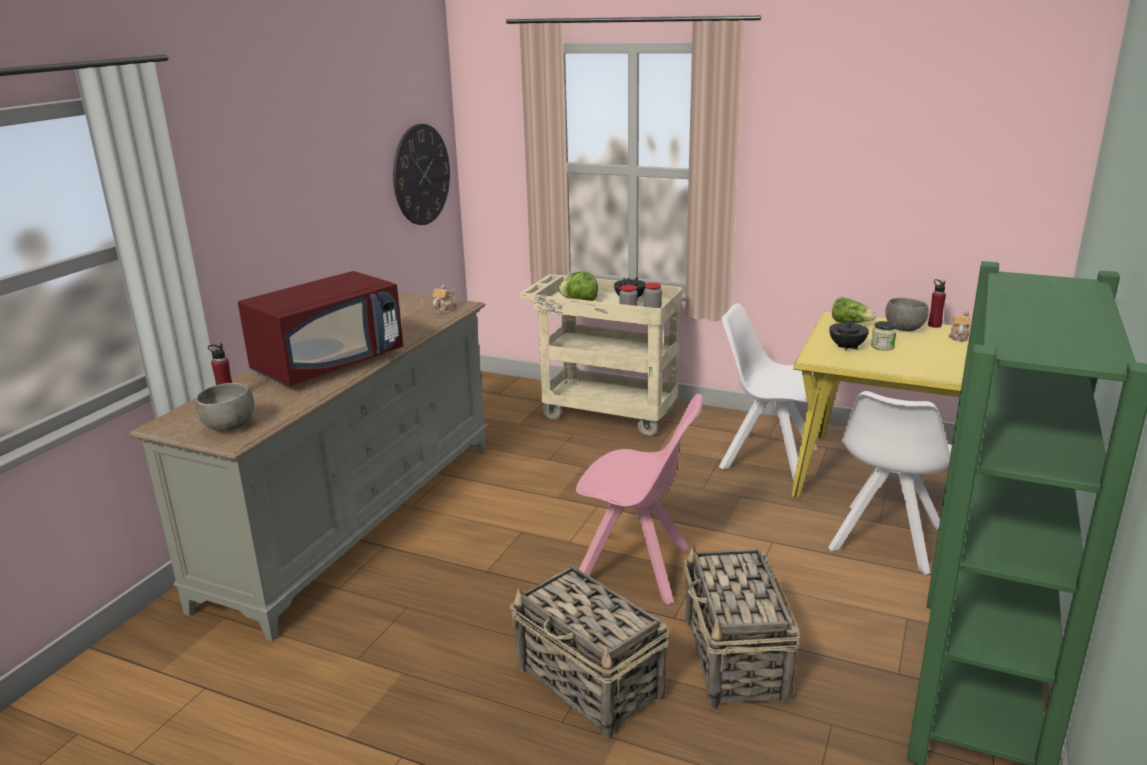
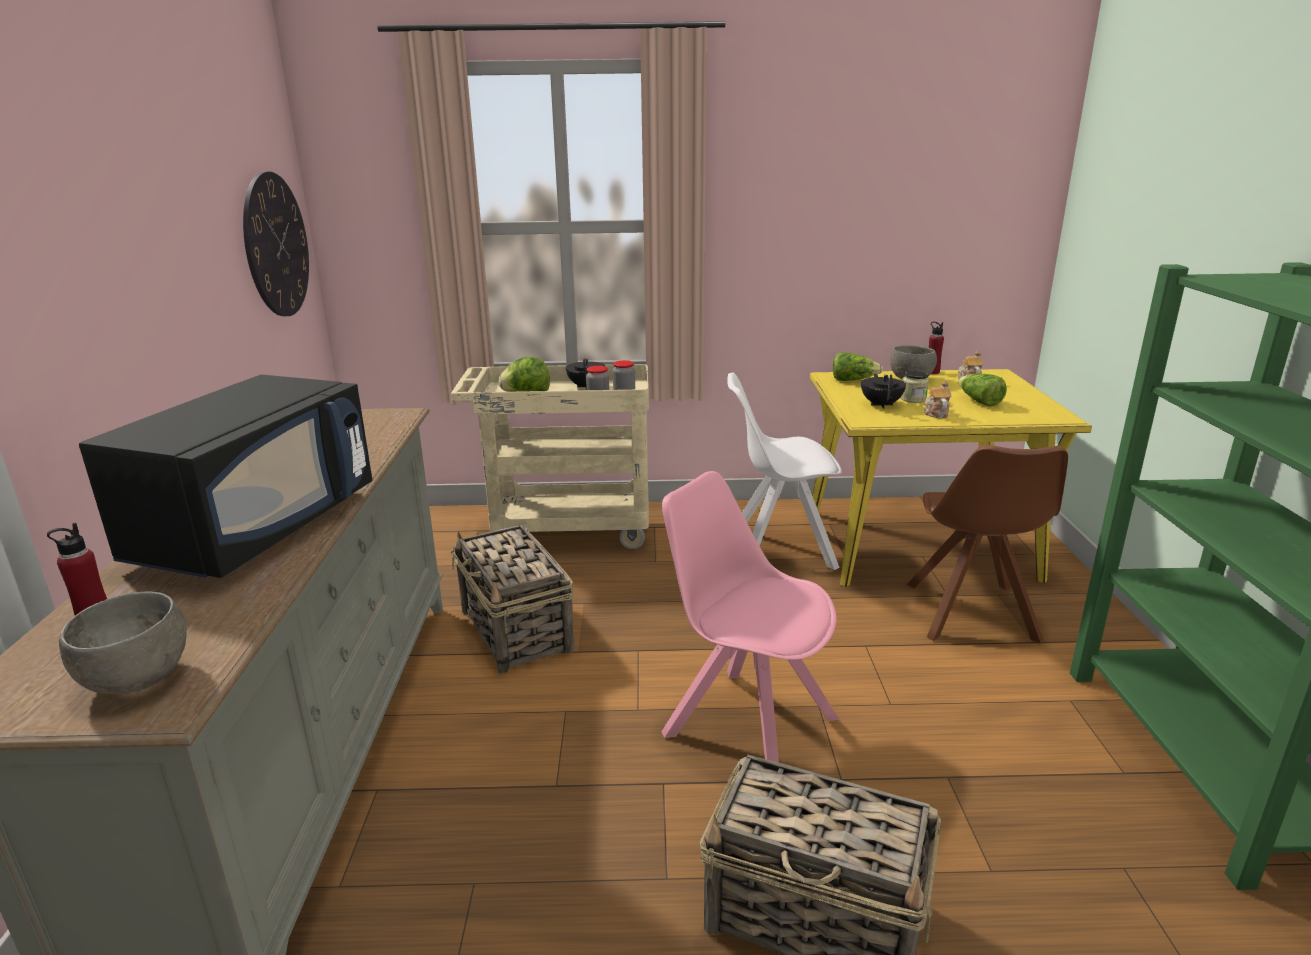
camera: 25 degrees left, 0 degrees up
(329, 364) = (257, 528): red microwave -> black microwave
(445, 310) = (380, 424): teapot -> teapot (935, 413)
(636, 569) = (746, 724): pink chair -> pink chair turned 135 degrees counterclockwise
(735, 660) = (955, 816): basket -> basket (516, 631)
(885, 540) = (971, 614): white chair -> brown chair
(940, 357) = (979, 401): none -> lettuce

